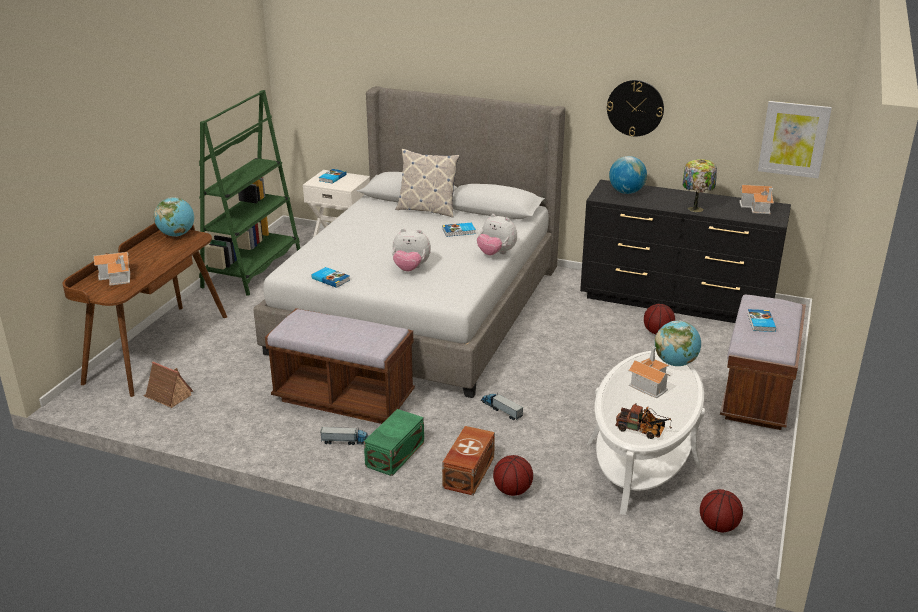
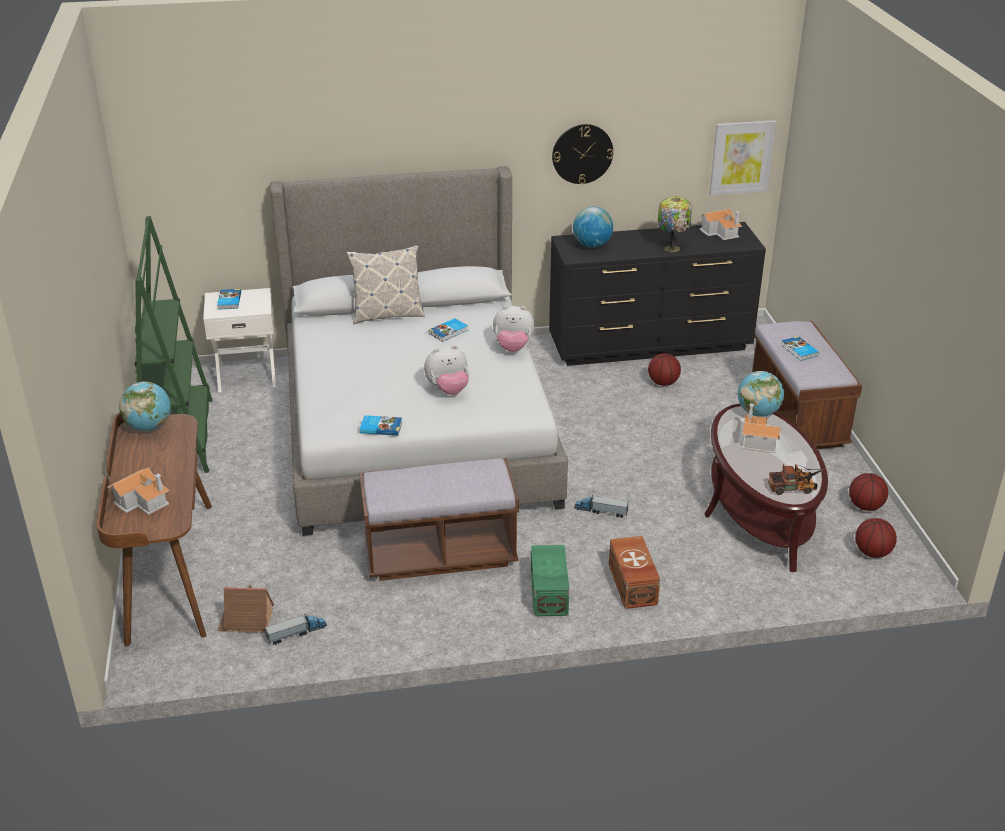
camera: 30 degrees left, 5 degrees up
(347, 441) = (491, 597): toy truck -> toy truck (297, 633)
(512, 490) = (686, 587): basketball -> basketball (865, 506)
(643, 454) = (759, 509): white coffee table -> brown coffee table

